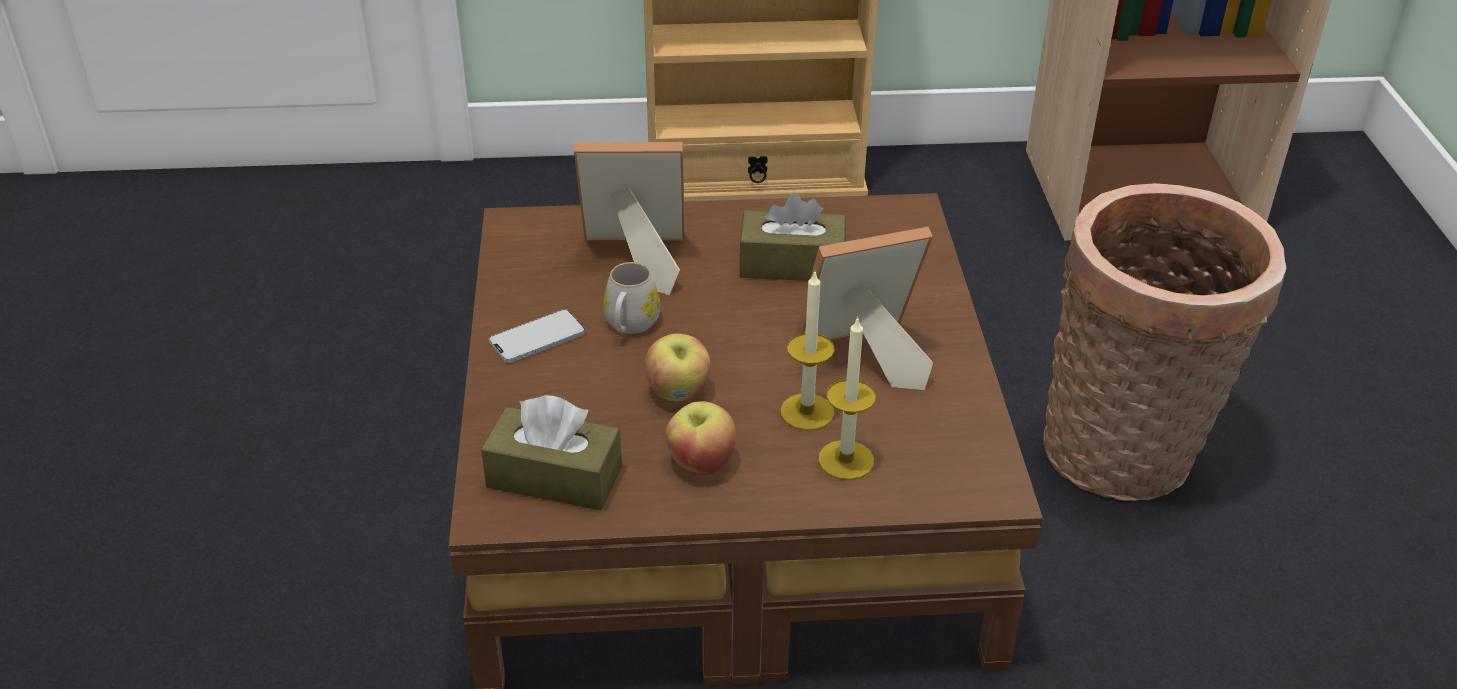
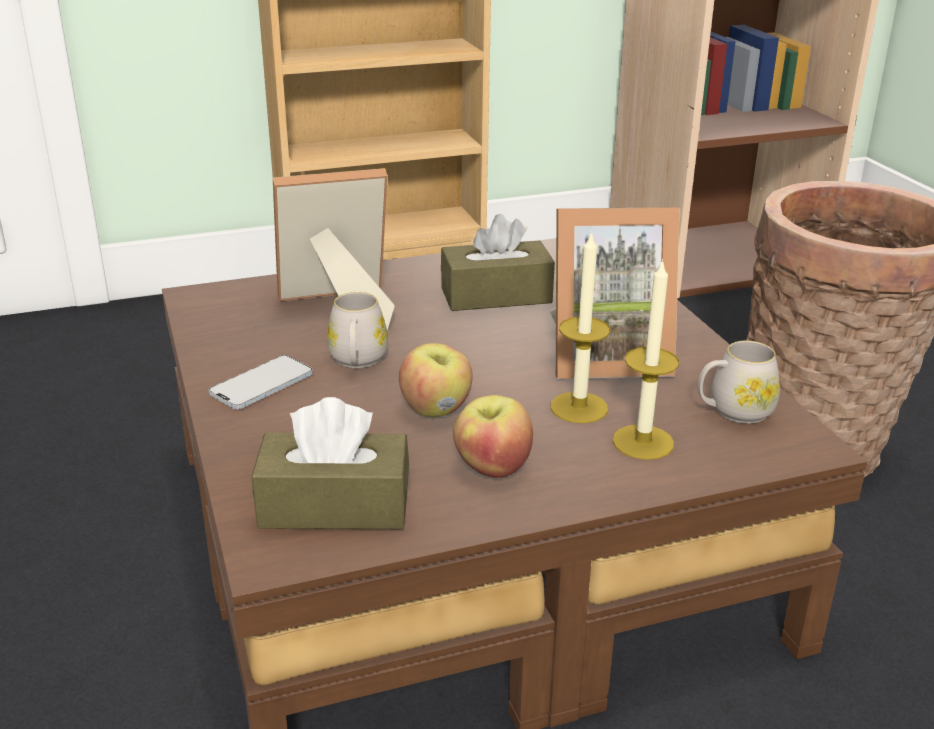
camera: 15 degrees left, 10 degrees down
(862, 357) = (607, 357): picture frame -> picture frame turned 150 degrees counterclockwise
(948, 441) = (733, 411): none -> white mug

